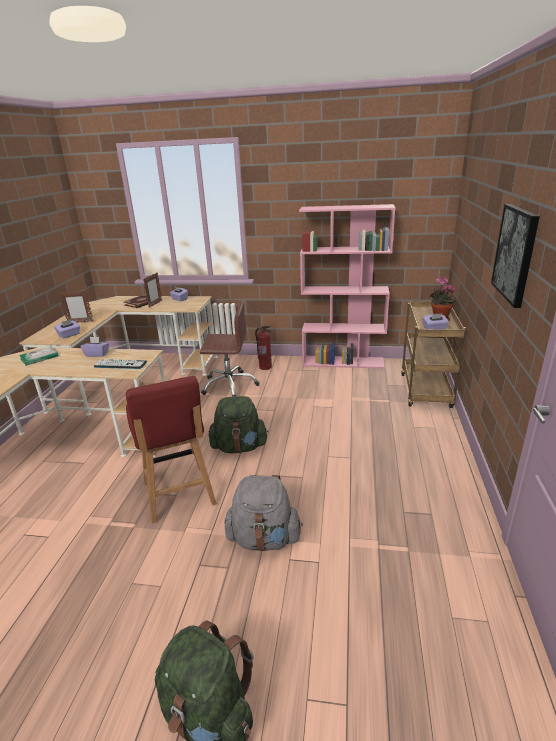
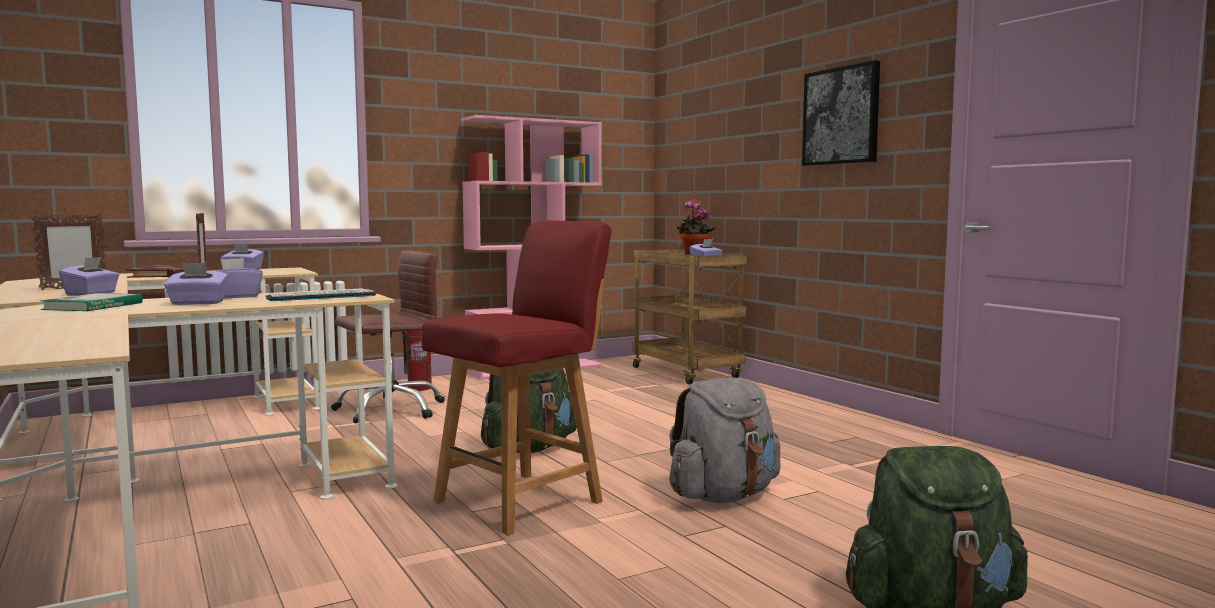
camera: 40 degrees left, 20 degrees down
(70, 362) = (197, 303): none -> purple tissue box
(179, 494) = (522, 501): red chair -> red chair turned 75 degrees counterclockwise

